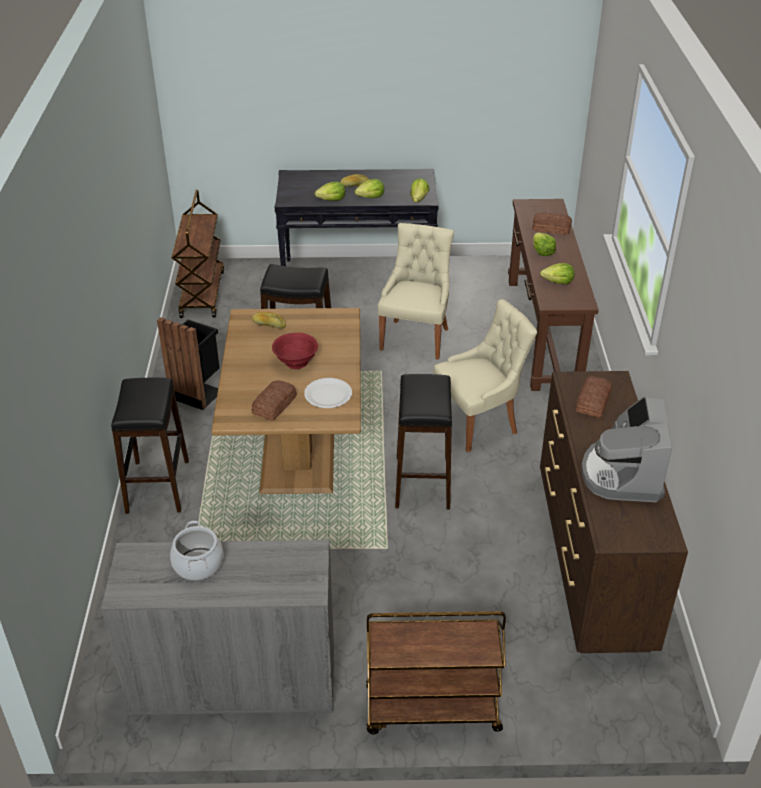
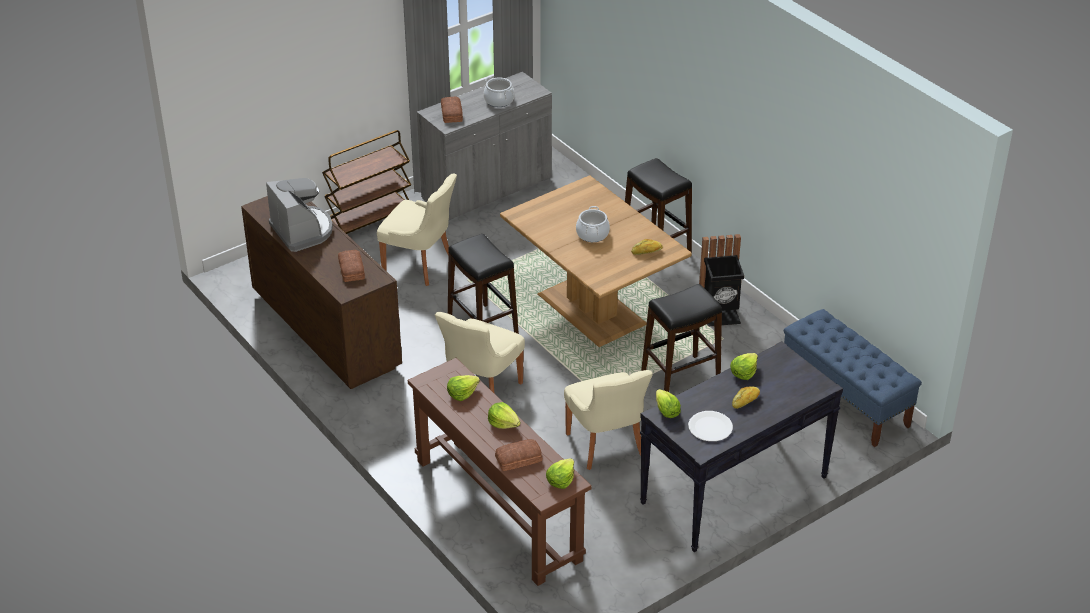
camera: 145 degrees right, 0 degrees up
(202, 293) = (845, 400): brown cart -> blue bench
(275, 405) = (570, 203): bread -> bread (451, 114)
(296, 362) = (592, 234): red bowl -> cooking pot
(328, 394) = (544, 223): white plate -> white plate (710, 427)
(370, 197) = (713, 393): lettuce -> lettuce (560, 480)
(423, 596) = (420, 265): none -> beige chair

